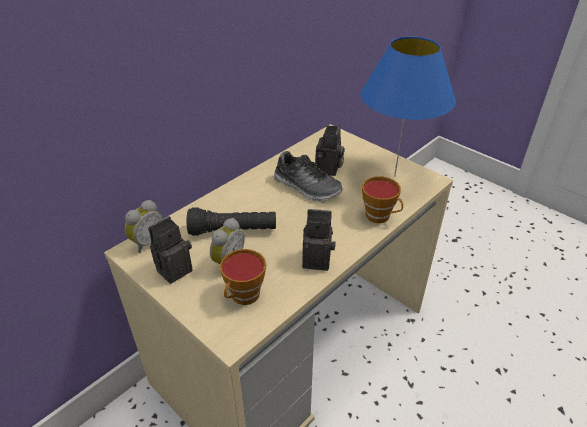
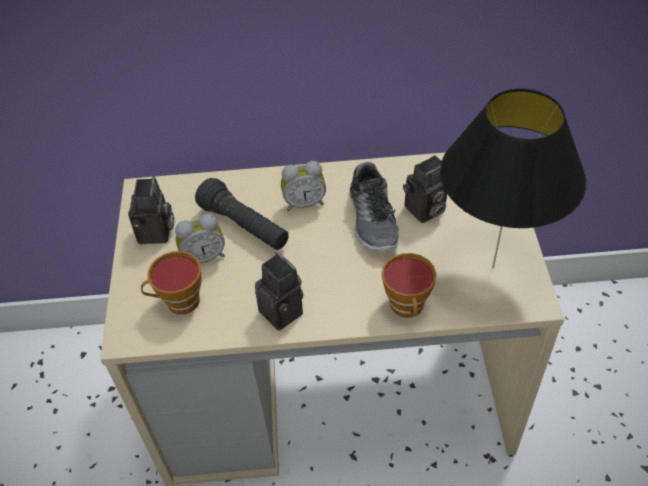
camera: 45 degrees right, 10 degrees up
(147, 242) = (164, 190): alarm clock -> alarm clock (304, 203)
(175, 268) = (157, 233): camera -> camera turned 90 degrees clockwise
(394, 176) = (493, 266): blue table lamp -> black table lamp

